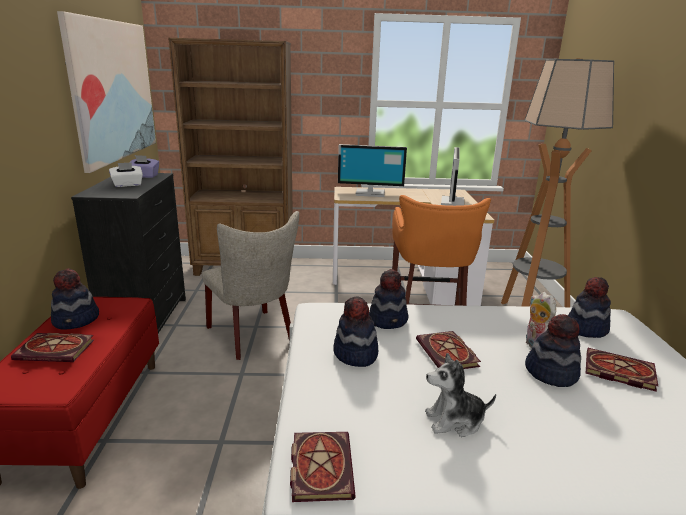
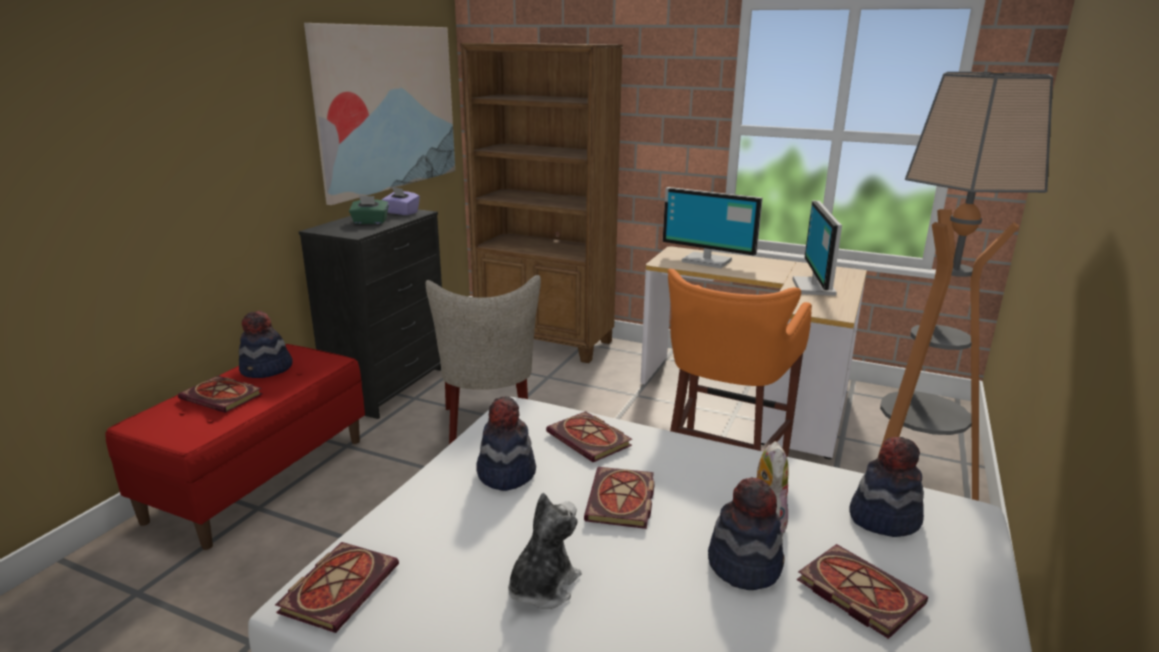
camera: 25 degrees right, 0 degrees up
(127, 185) = (370, 222): white tissue box -> green tissue box
(388, 320) = (591, 440): hat -> book
(450, 202) = (816, 287): monitor -> monitor turned 150 degrees clockwise
(454, 421) = (542, 586): plush toy -> plush toy turned 105 degrees clockwise

